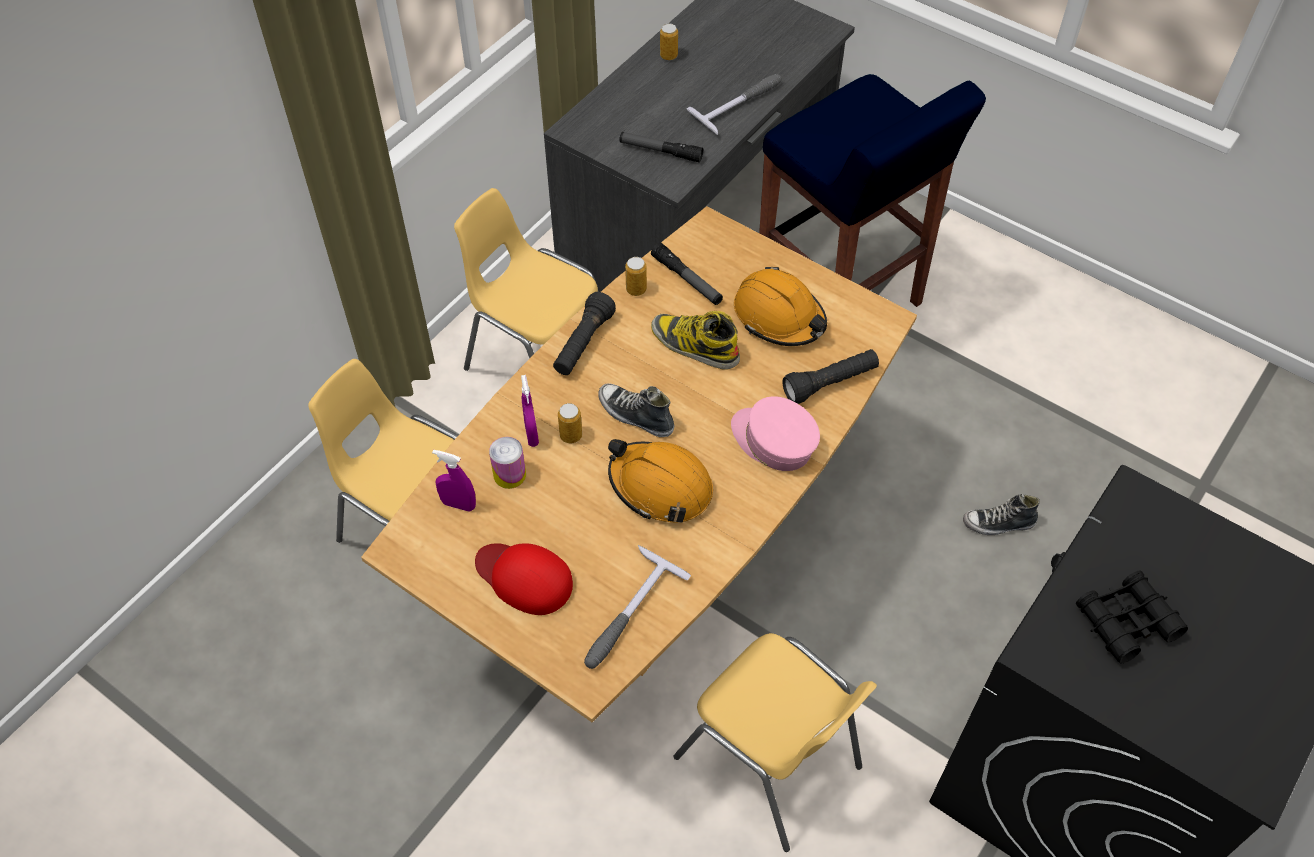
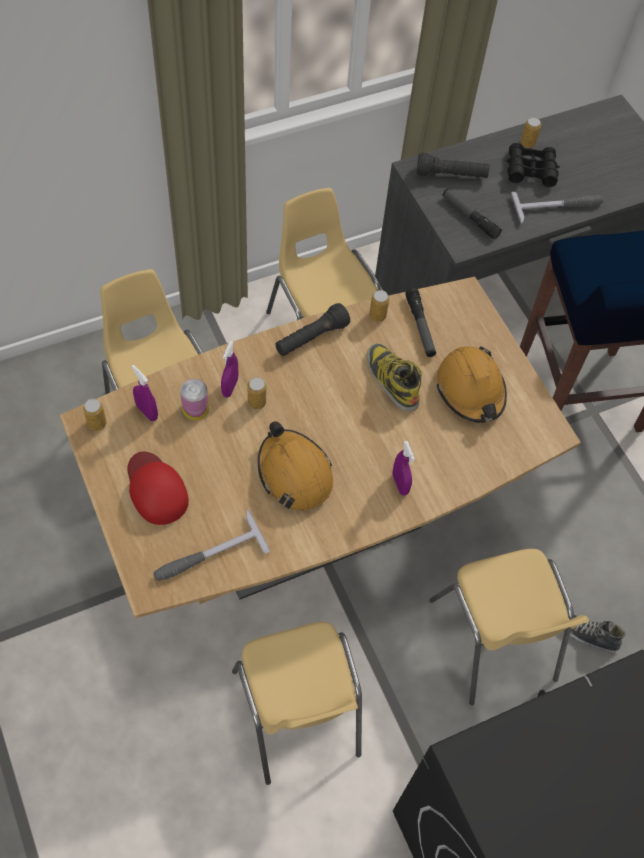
camera: 25 degrees right, 5 degrees up
(411, 544) = (97, 423): none -> can
(635, 415) = (312, 411): shoe -> none
(773, 442) = (400, 484): pink cap -> purple spray bottle
(830, 383) = (474, 461): black flashlight -> black flashlight (451, 175)
(915, 579) = (493, 641): none -> yellow chair
(1126, 622) = (554, 774): black binoculars -> black binoculars (530, 170)

